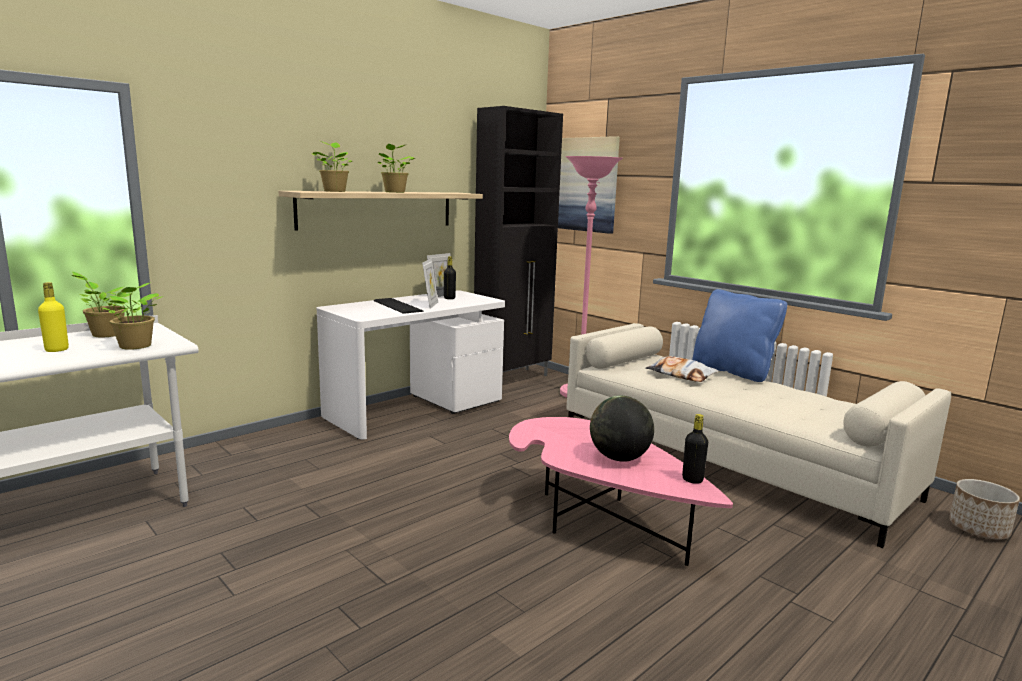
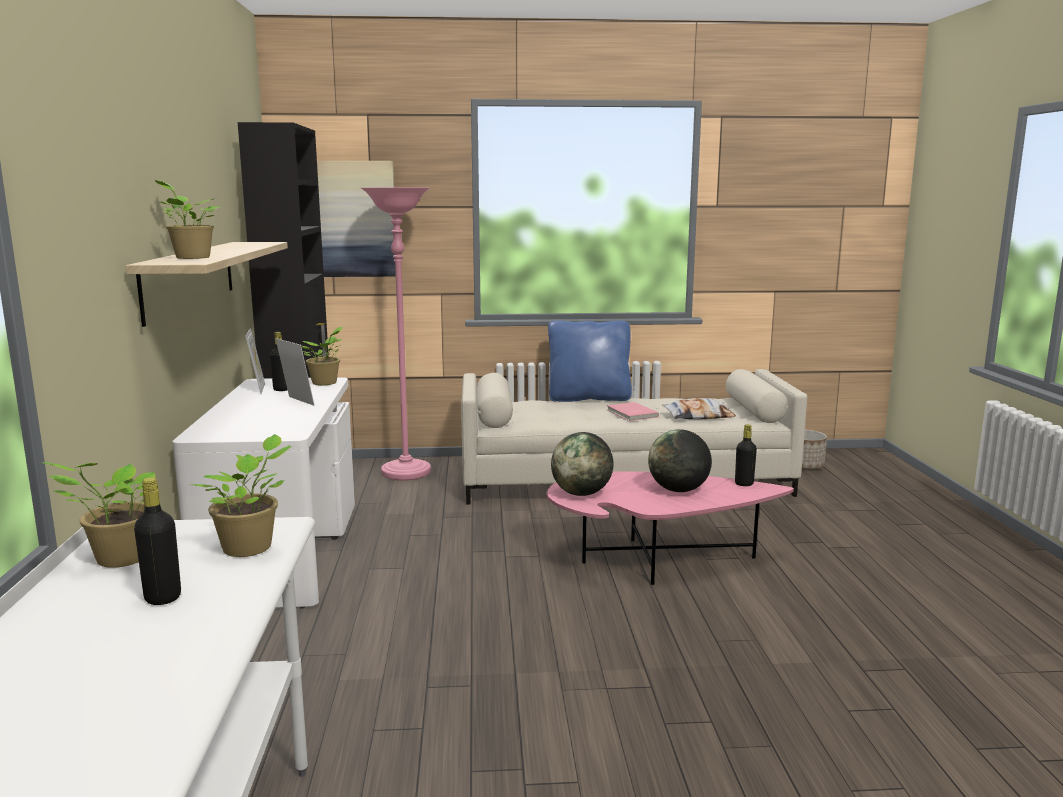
camera: 50 degrees left, 0 degrees up
(57, 350) = (163, 597): yellow bottle -> black bottle
(394, 192) = (234, 250): potted plant -> potted plant (326, 383)
(398, 305) = (266, 412): keyboard -> none
(544, 429) = (581, 493): none -> globe
(681, 375) = (567, 412): pillow -> pillow (698, 416)
(728, 391) = (631, 413): none -> pink book

